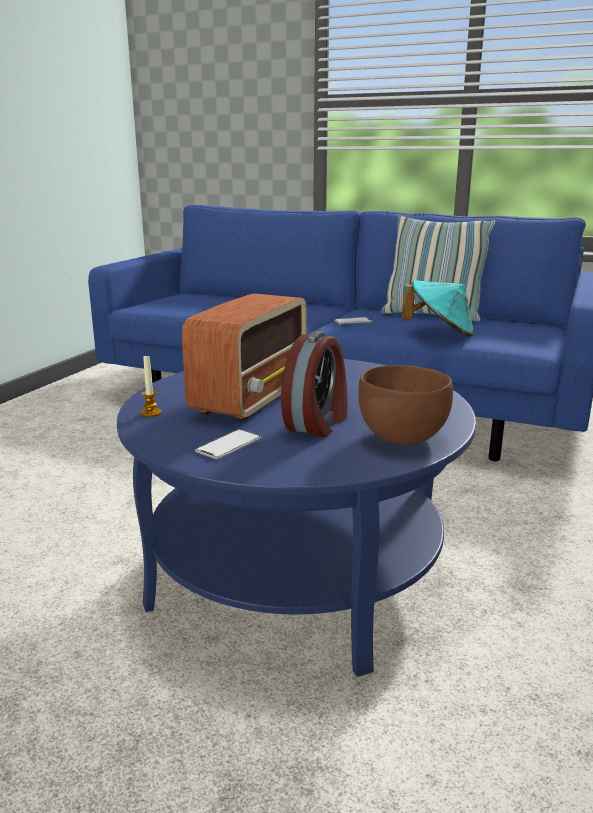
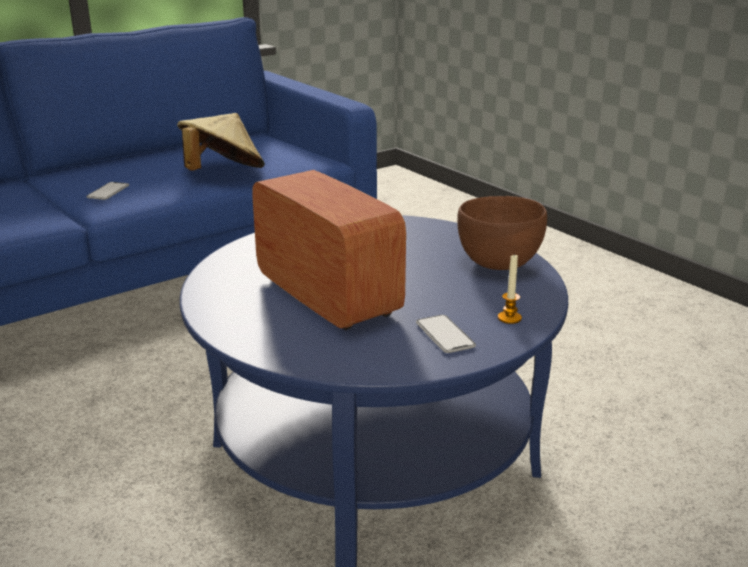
camera: 60 degrees left, 5 degrees up
(151, 413) = (308, 356): candle -> candle (509, 318)
(318, 423) = (432, 285): alarm clock -> none
(432, 315) = (153, 158): pillow -> none
(439, 333) = (222, 174): turquoise hat -> beige hat

